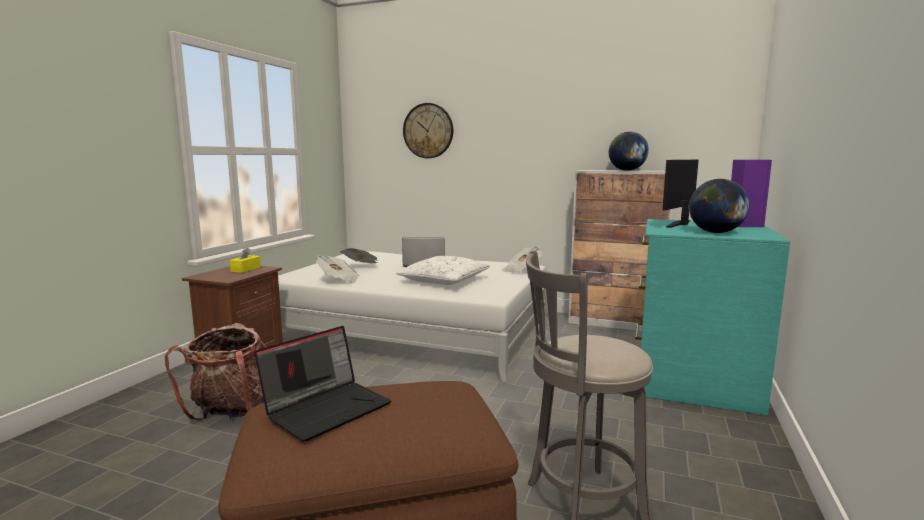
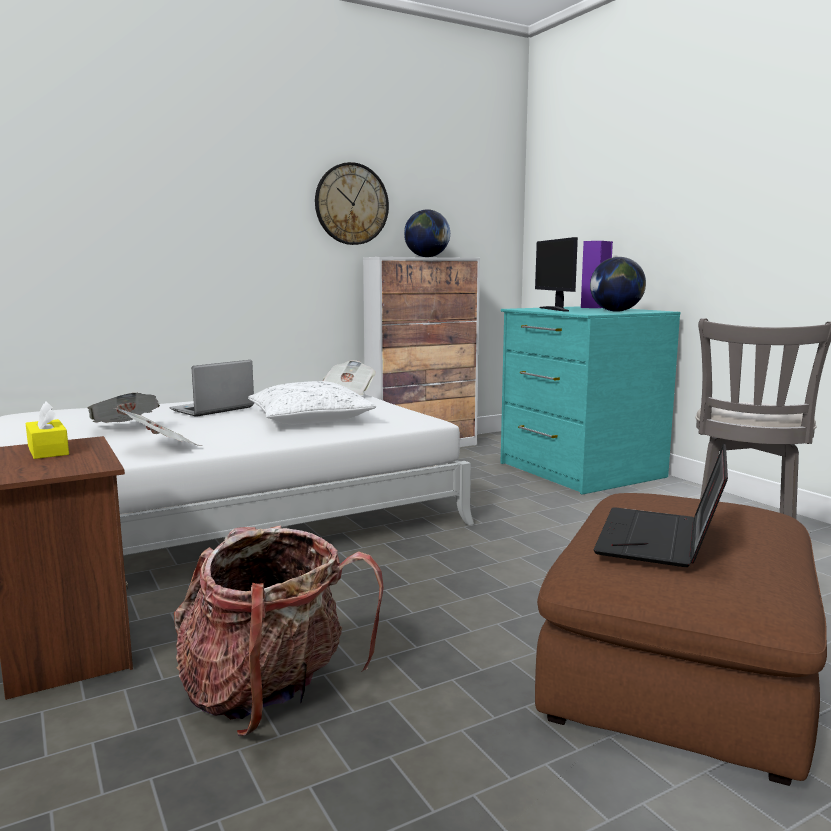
camera: 50 degrees left, 0 degrees up
(327, 408) = (661, 540): laptop -> laptop turned 150 degrees counterclockwise
(428, 131) = (125, 189): wall clock -> wall clock (351, 204)

